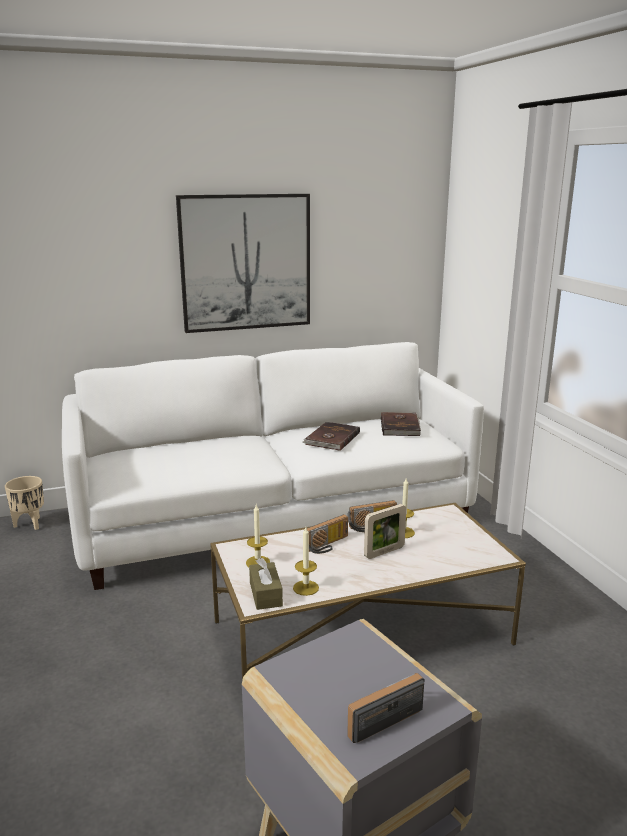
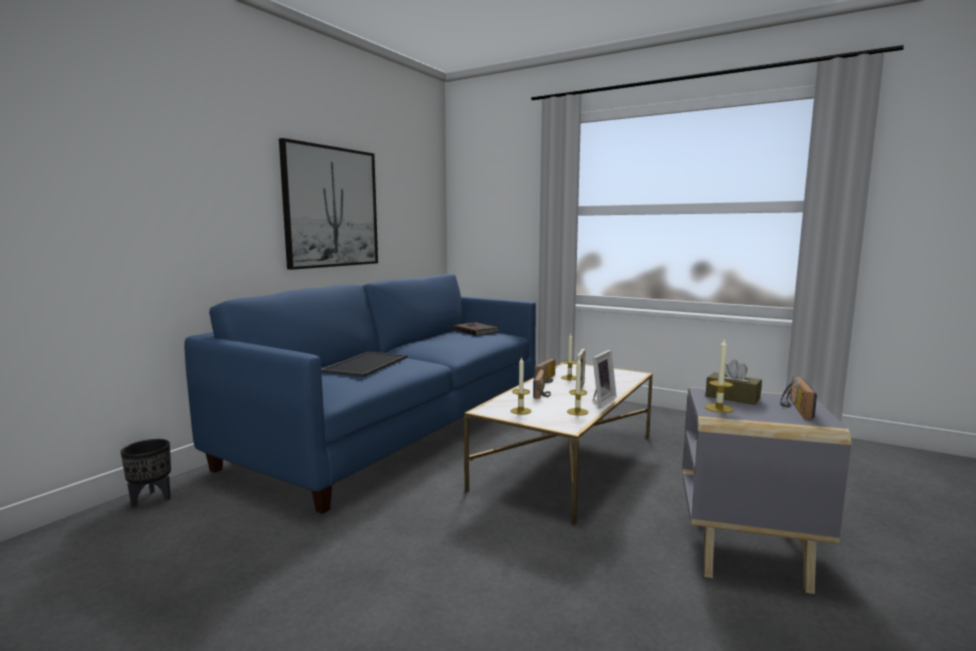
camera: 40 degrees left, 10 degrees down
(30, 524) = (151, 498): beige planter -> black planter
(199, 453) = (365, 364): none -> tray
(265, 594) = (562, 421): brown tissue box -> brown tissue box (732, 397)
(273, 517) = (398, 427): white sofa -> blue sofa
(301, 668) = (719, 408): none -> candle
(331, 438) = (446, 342): brown book -> none
(359, 583) = (600, 401): none -> picture frame

